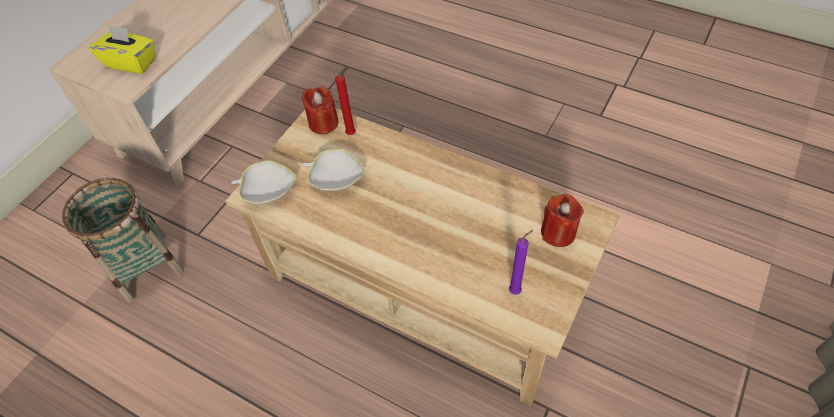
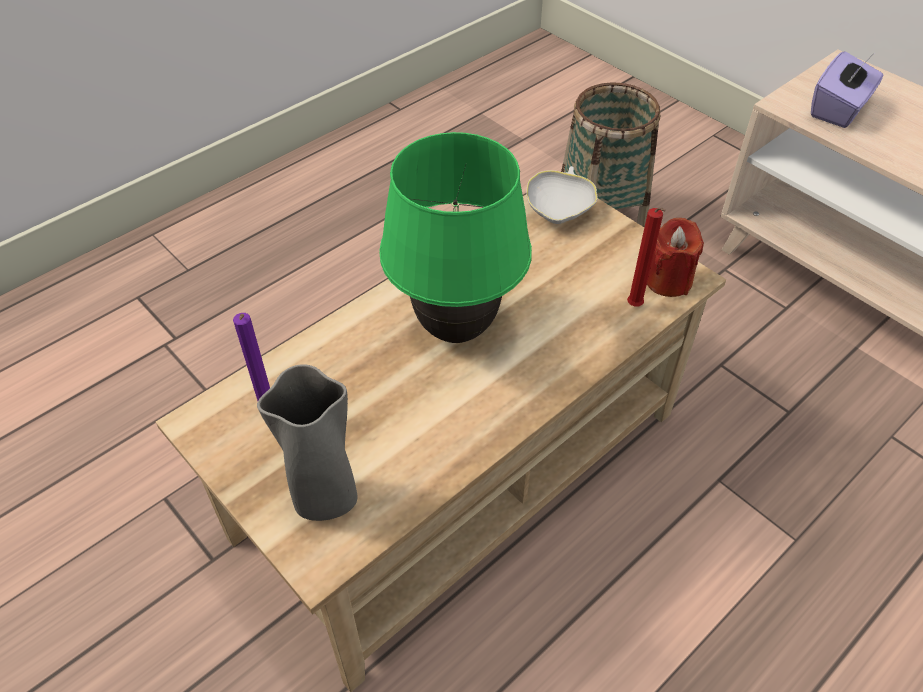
camera: 105 degrees right, 5 degrees down
(131, 62) = (839, 109): yellow tissue box -> purple tissue box
(336, 178) = (552, 273): white bowl -> none
(405, 214) = (455, 329): none -> green table lamp
(558, 232) = (327, 500): red candle -> grey vase

